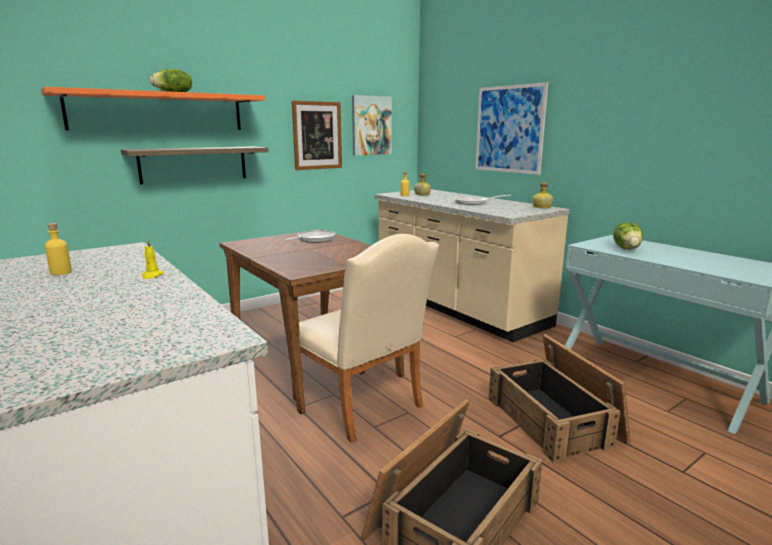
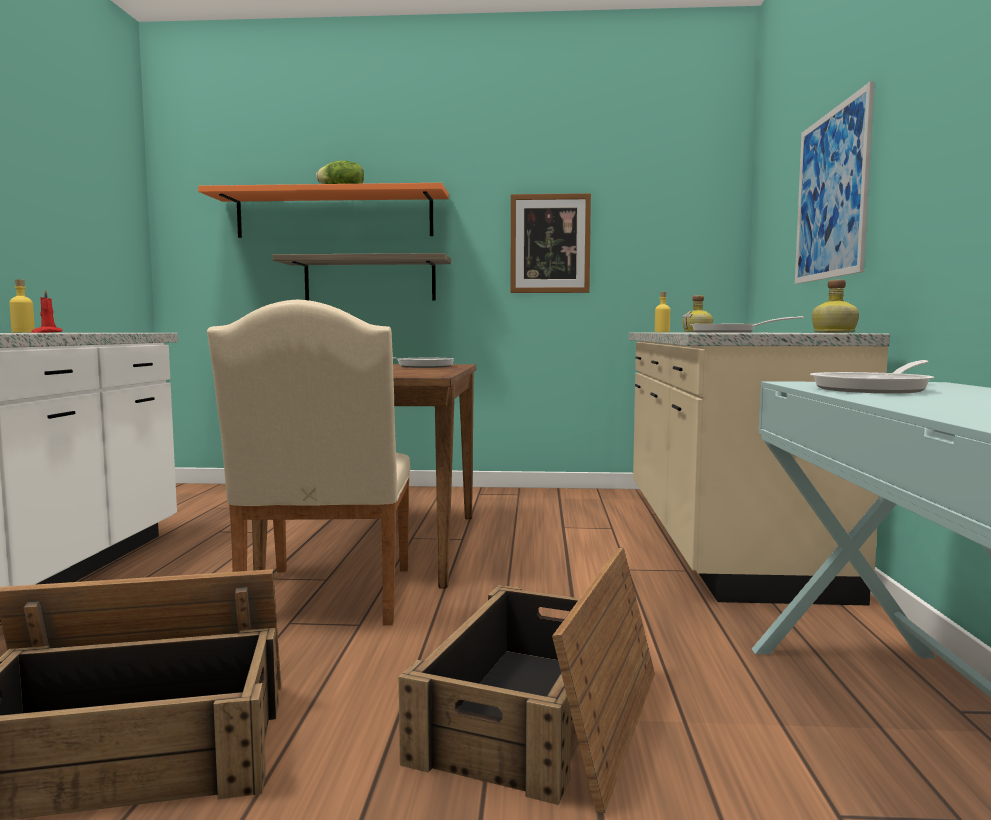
camera: 40 degrees right, 10 degrees down
(152, 276) = (46, 332): yellow candle -> red candle
(371, 125) = (649, 228): picture -> none
(627, 248) = (876, 389): lettuce -> frying pan

